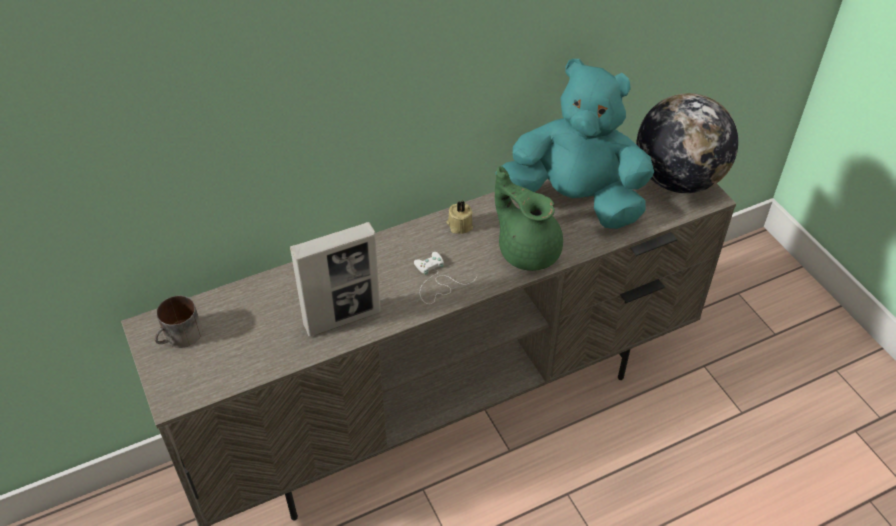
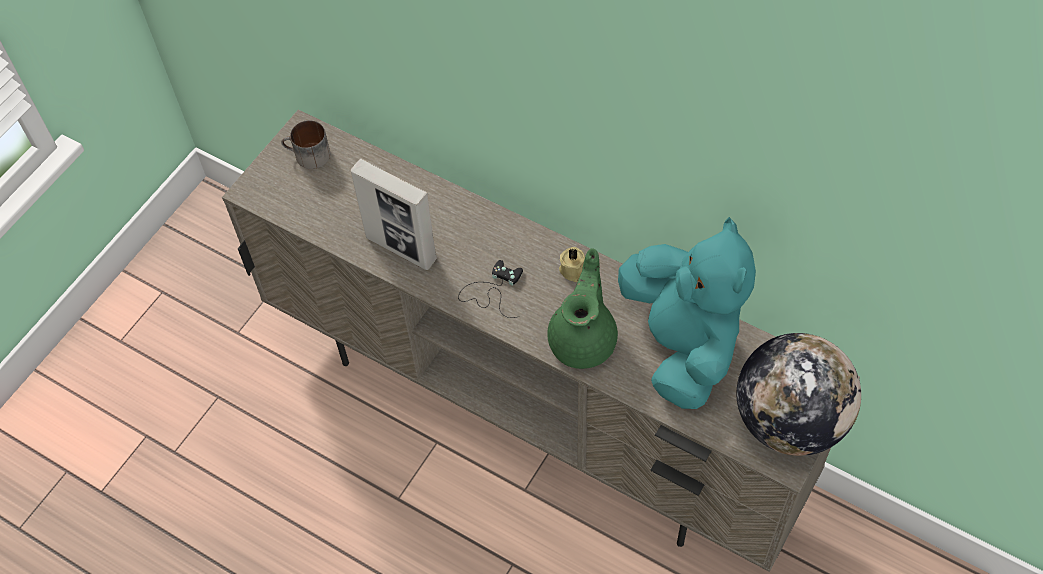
camera: 60 degrees right, 10 degrees up
(437, 281) = (492, 291): white game controller -> black game controller

